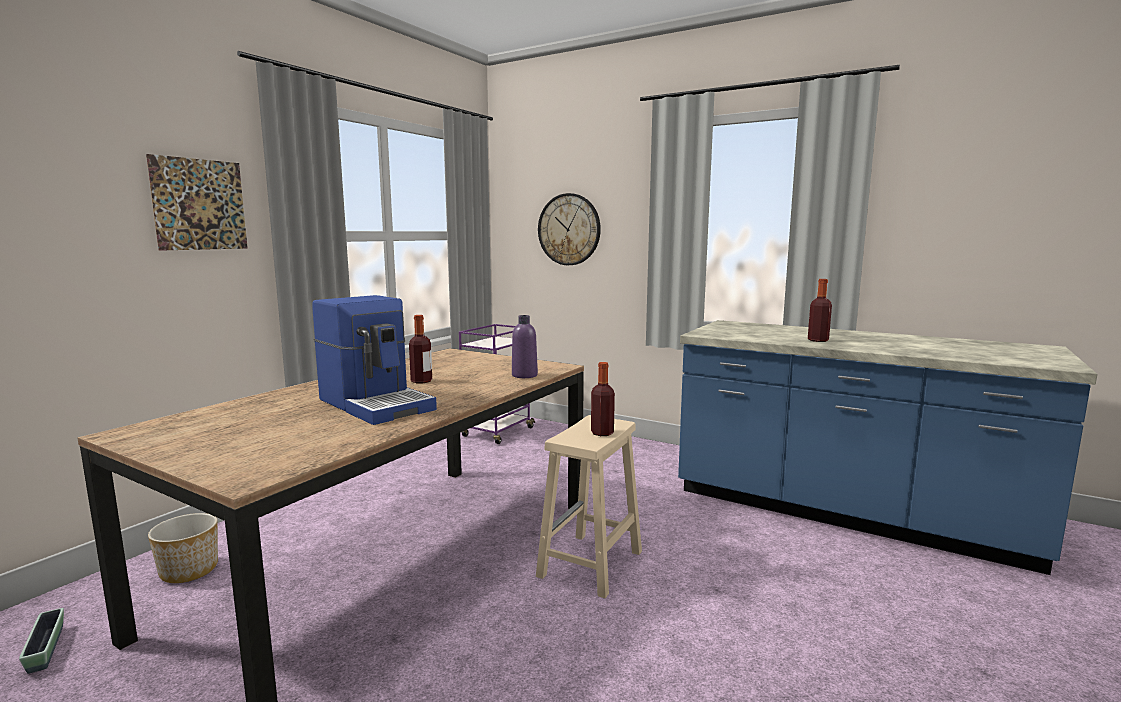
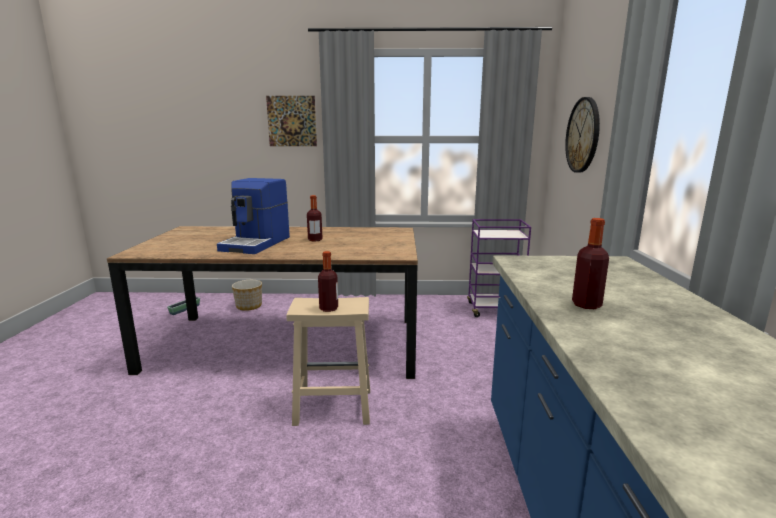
camera: 60 degrees right, 5 degrees up
(524, 375) = (360, 253): purple bottle -> none

